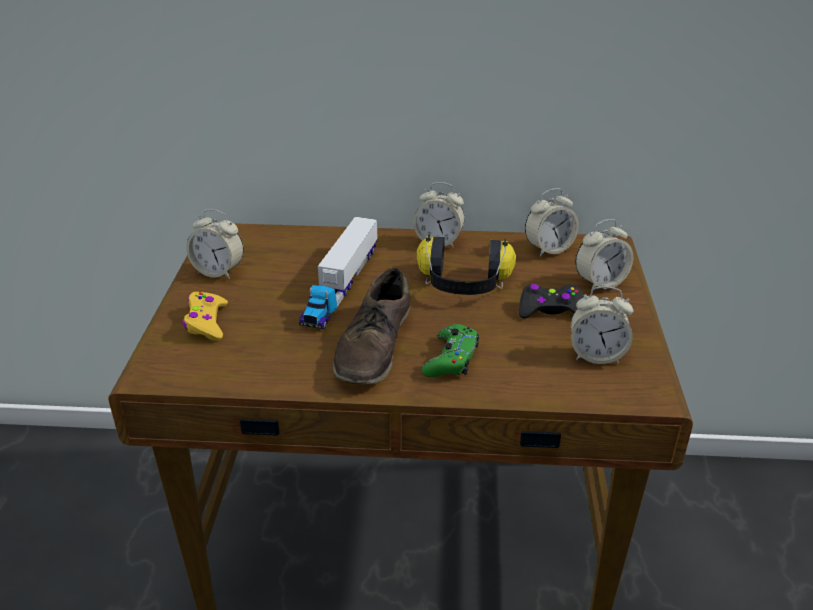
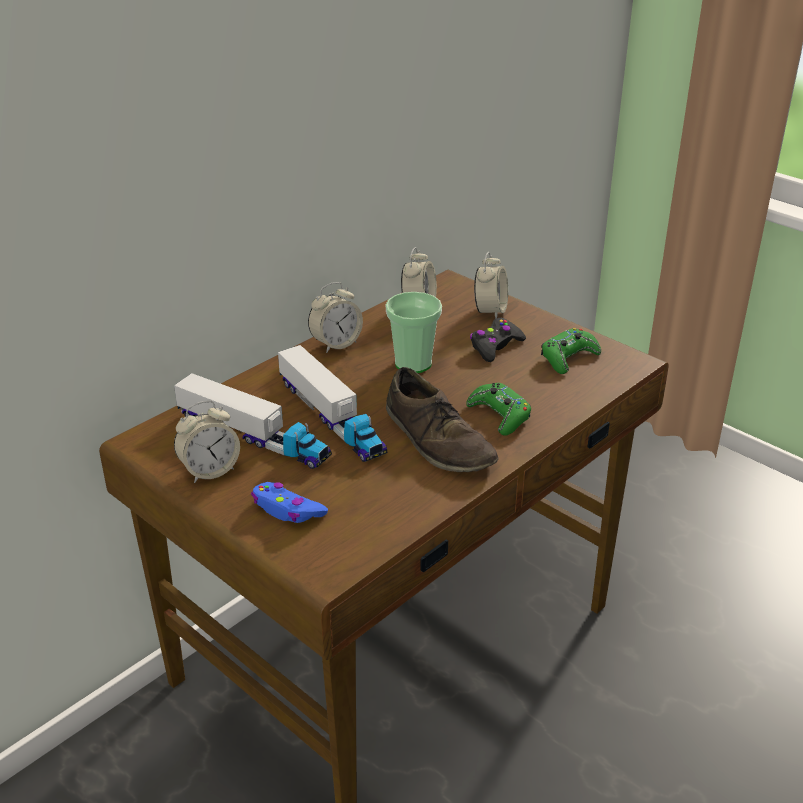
camera: 50 degrees left, 0 degrees up
(206, 322) = (287, 510): yellow game controller -> blue game controller
(277, 268) = (253, 436): none -> toy truck
(464, 285) = (413, 363): headphones -> cup
(596, 355) = (568, 358): alarm clock -> green game controller

